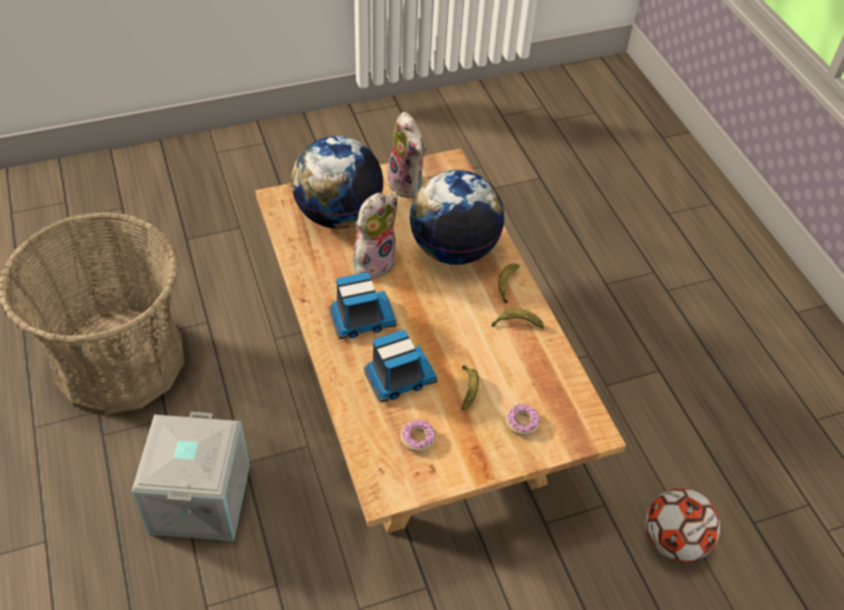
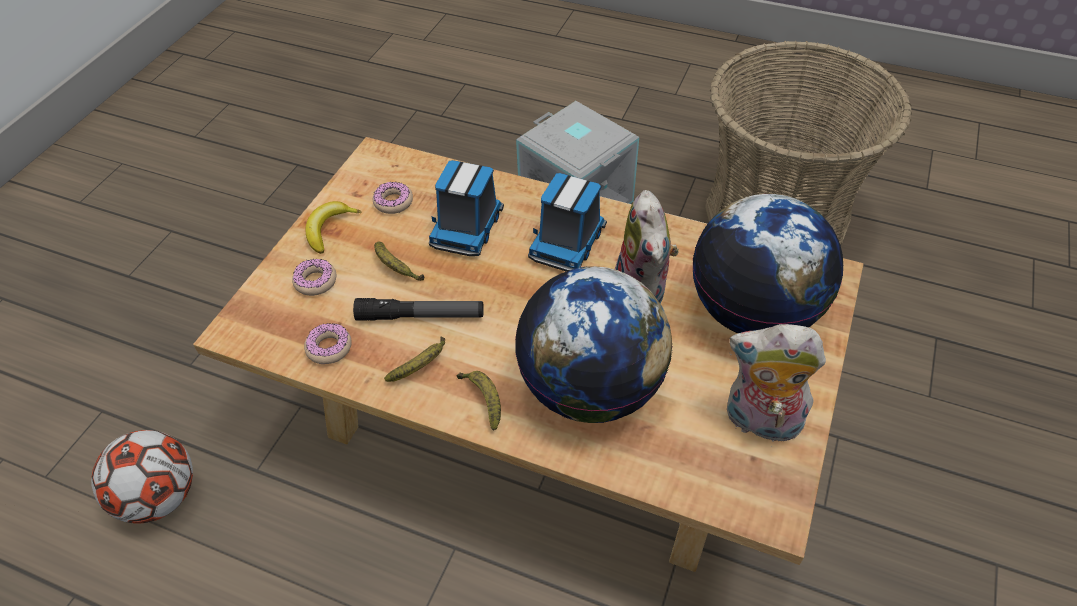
camera: 135 degrees right, 0 degrees up
(478, 455) = (329, 229): none -> banana
(488, 349) = (420, 316): none -> flashlight
(553, 374) = (329, 348): none -> donut

